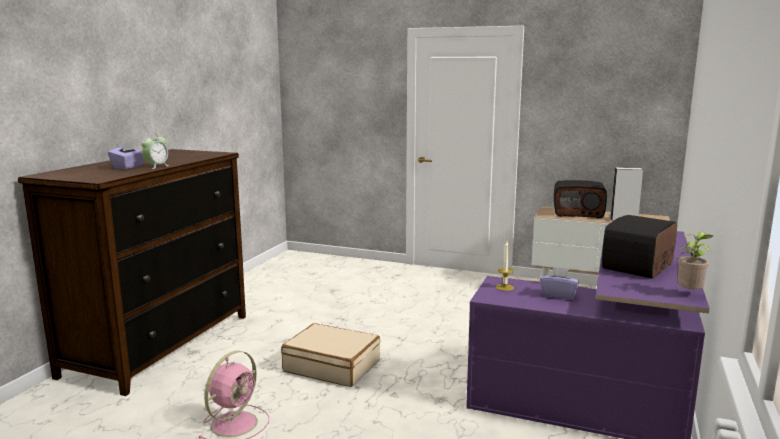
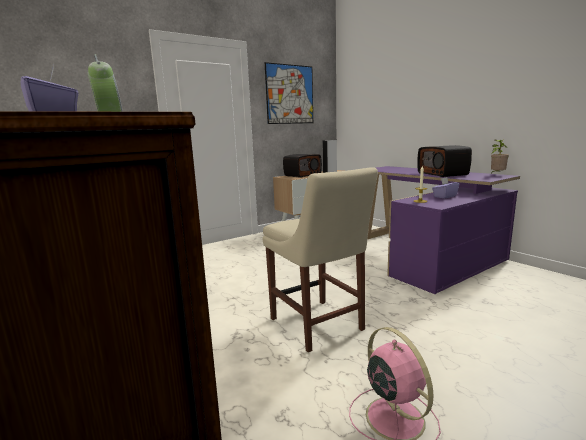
camera: 55 degrees left, 0 degrees up
(332, 366) = (318, 326): beige suitcase -> beige chair
(589, 92) = (290, 94): none -> picture

